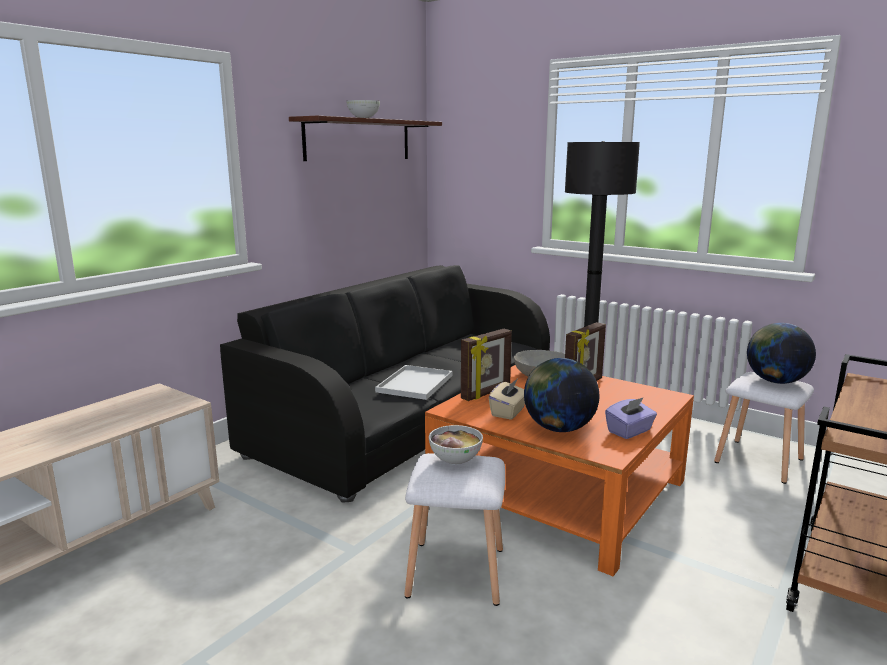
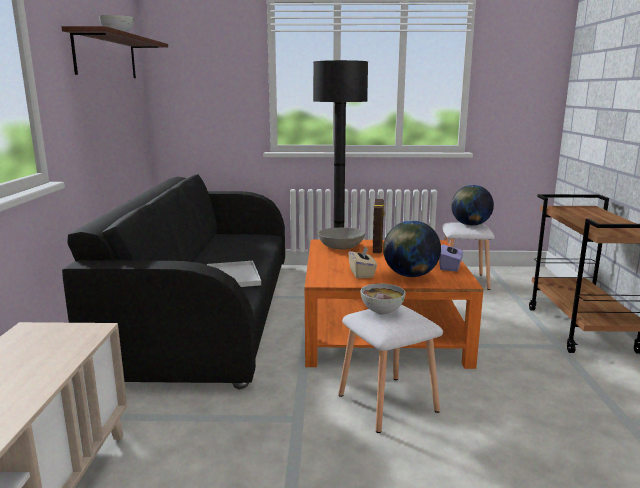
camera: 35 degrees left, 0 degrees up
(486, 393) = (326, 265): picture frame -> none

